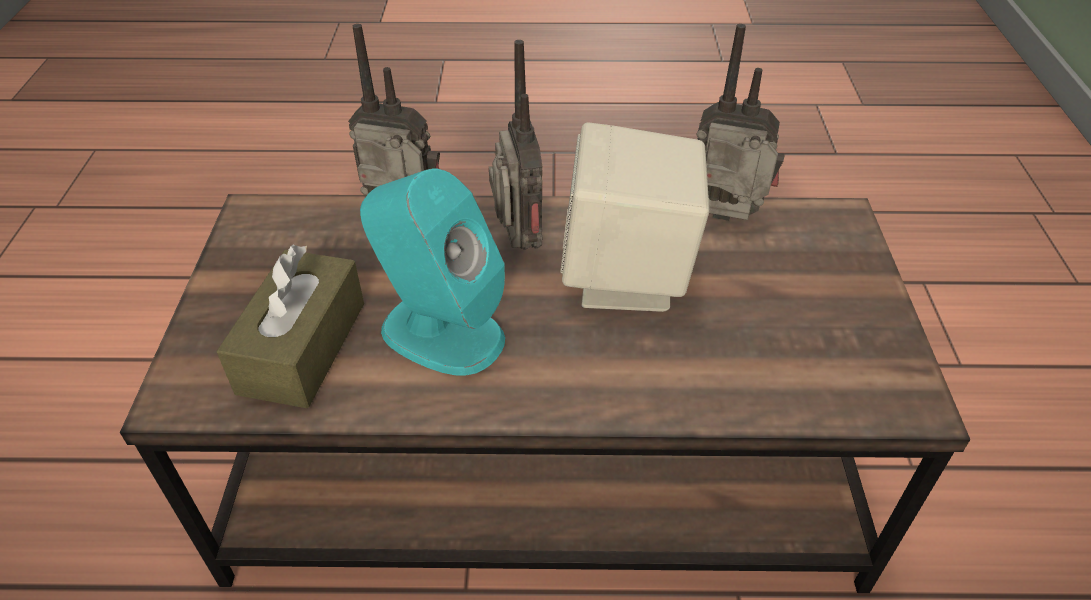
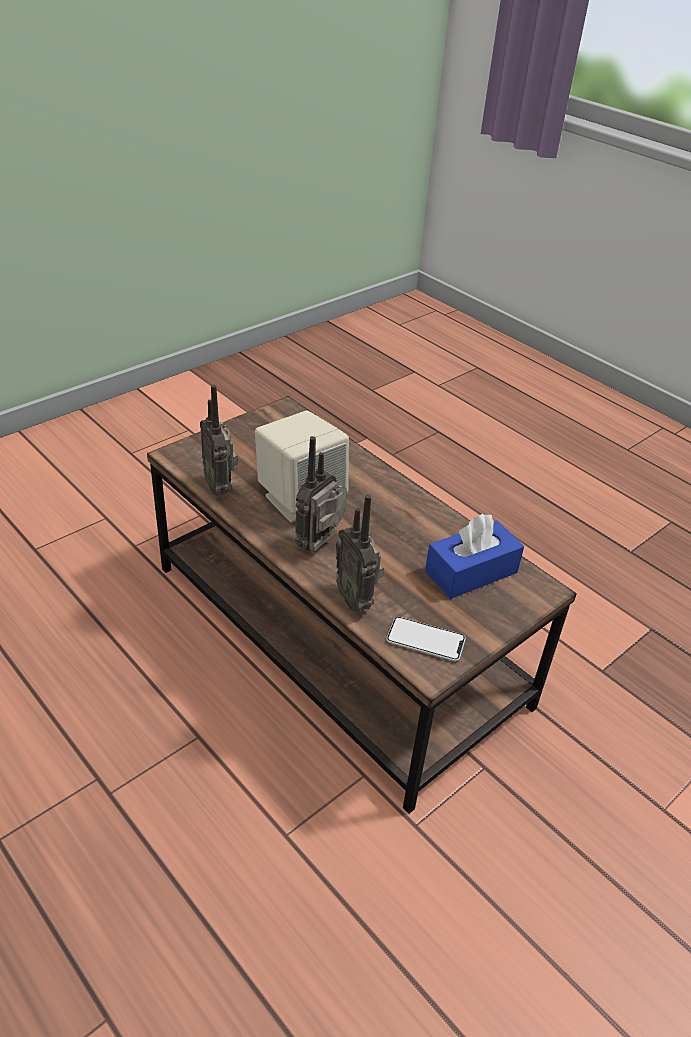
camera: 135 degrees left, 5 degrees down
(284, 234) = (425, 640): none -> phone
(302, 347) = (471, 572): brown tissue box -> blue tissue box
(441, 333) = (406, 535): turquoise speaker -> none

